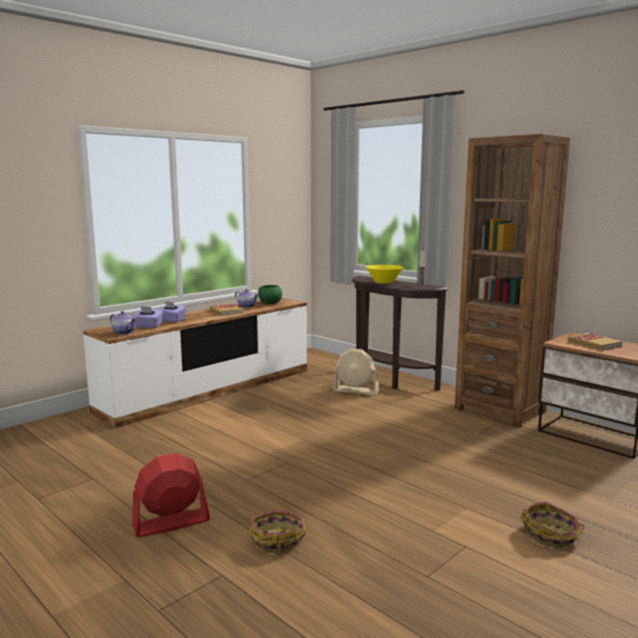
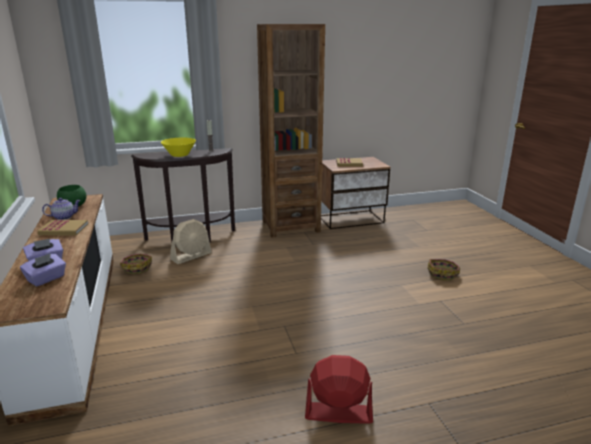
camera: 60 degrees left, 10 degrees up
(124, 332) = (48, 297): teapot -> none
(171, 523) = (338, 413): red fan -> red fan turned 90 degrees clockwise
(278, 539) = (396, 364): basket -> basket (137, 268)

